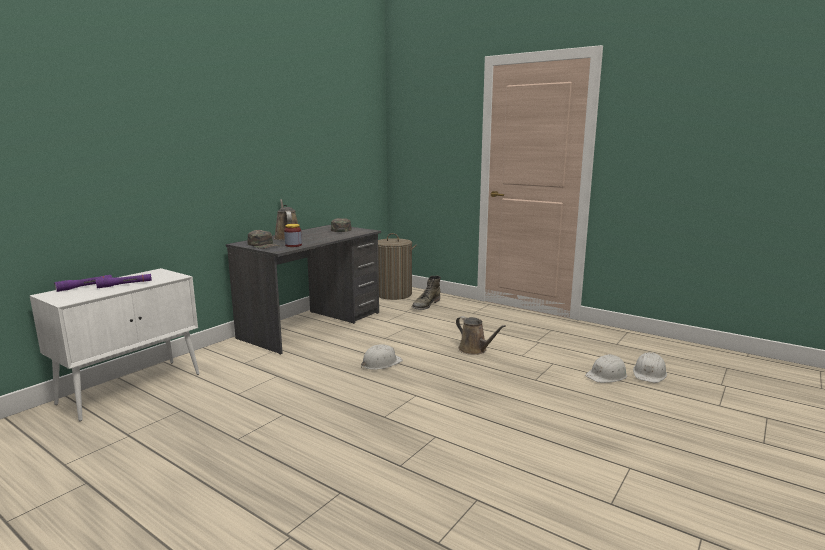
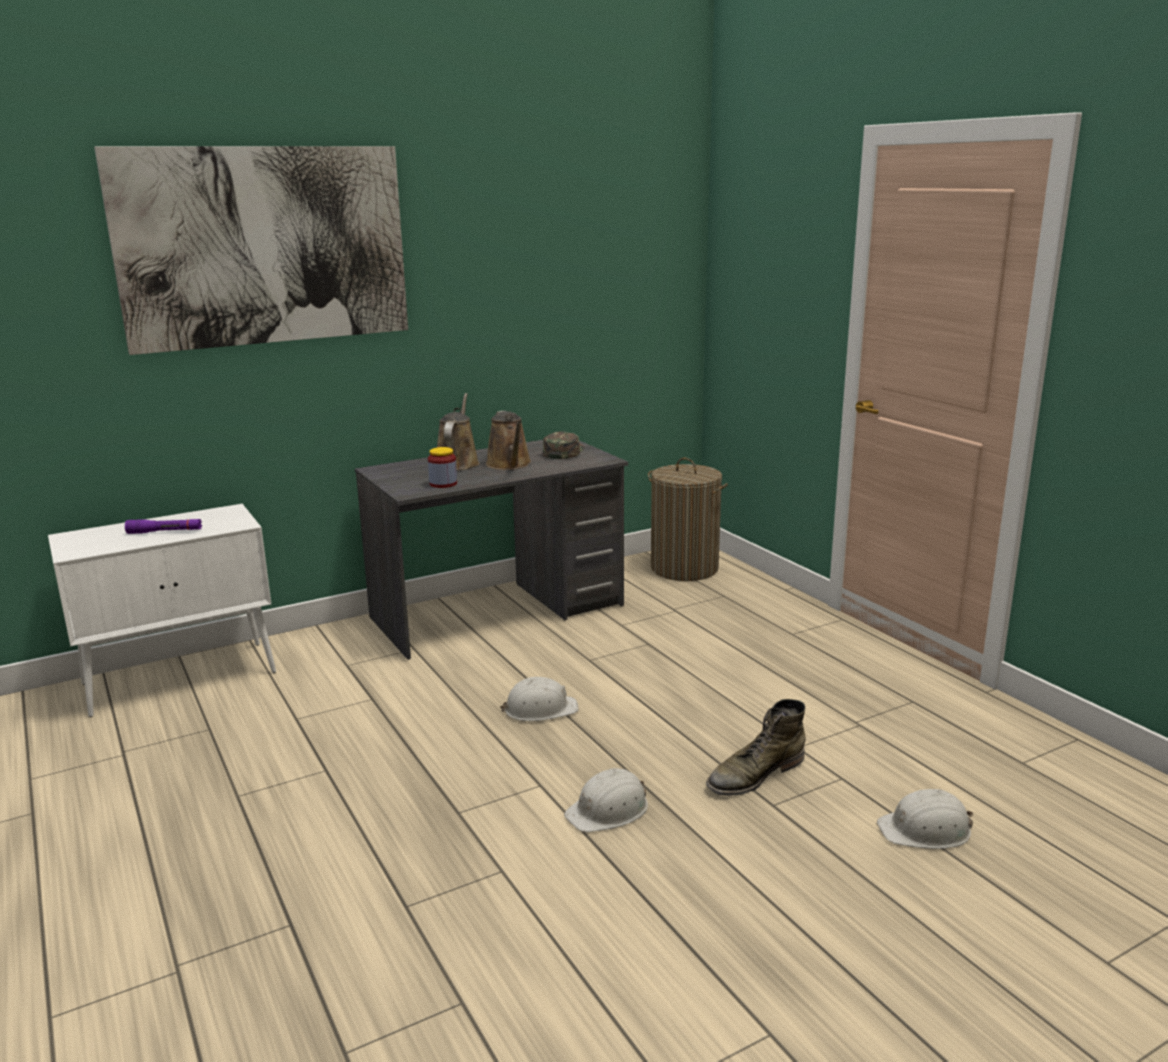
camera: 25 degrees right, 5 degrees up
(85, 287) = (118, 528): purple flashlight -> none
(171, 101) = (264, 246): none -> picture
(263, 245) = (402, 478): green cap -> none
(425, 305) = (721, 601): green boot -> green boot (754, 774)
(474, 350) = (721, 716): brown watering can -> brown watering can (509, 465)
(649, 373) = (1024, 848): white hard hat -> white hard hat (609, 810)

